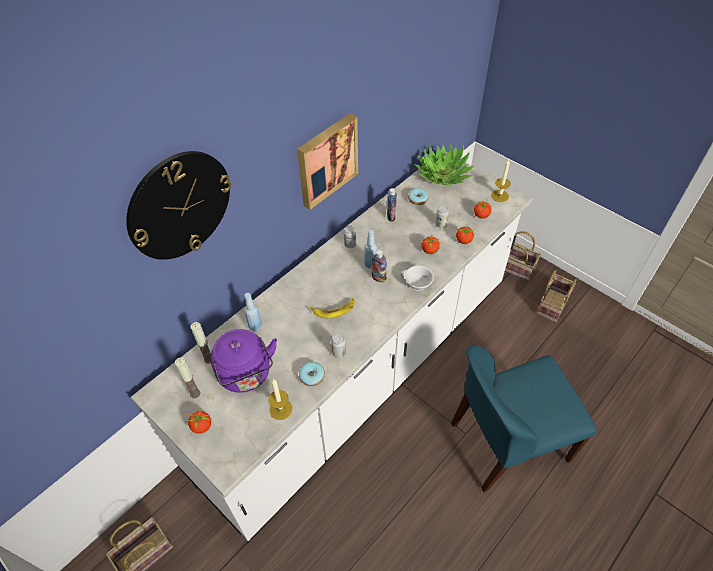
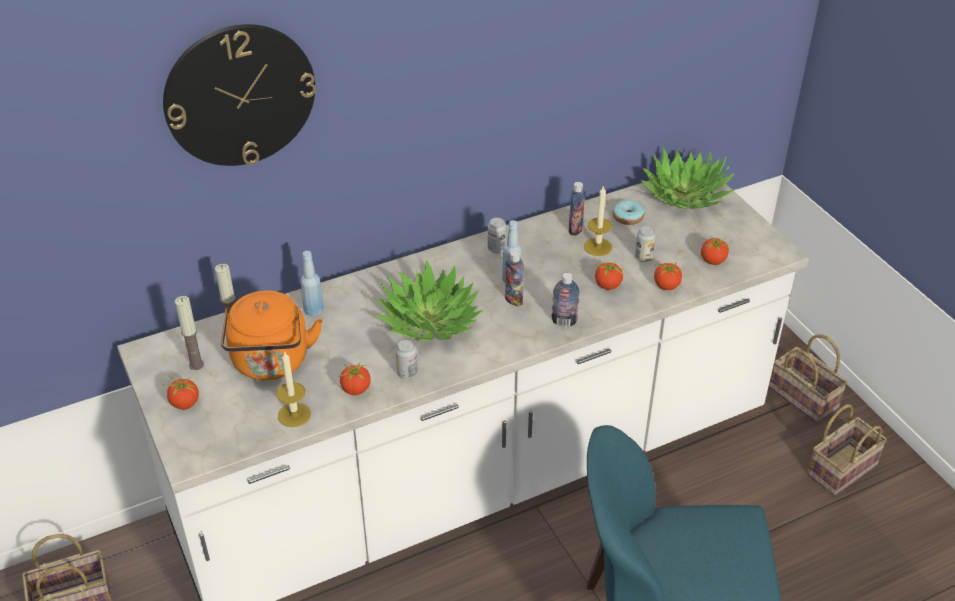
camera: 20 degrees right, 10 degrees down
(246, 375) = (271, 364): purple kettle -> orange kettle
(312, 376) = (356, 389): donut -> tomato
(326, 160) = (479, 109): picture -> none
(334, 309) = (430, 320): banana -> potted plant
(417, 284) = (564, 321): white cup -> bottle
(499, 196) = (757, 243): candle -> candle (597, 247)

